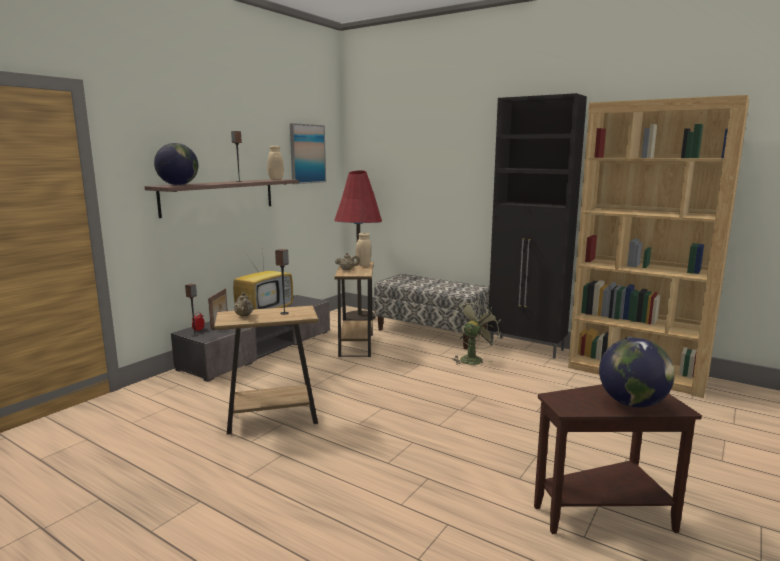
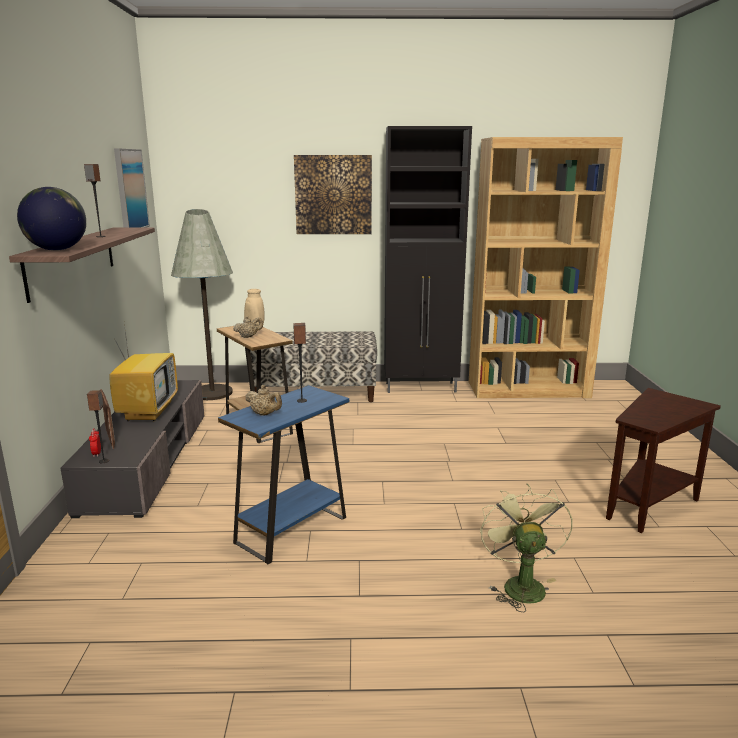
camera: 35 degrees left, 5 degrees up
(272, 419) = (291, 530): brown side table -> blue side table
(275, 179) = (126, 229): beige vase -> none
(359, 317) = (212, 393): red floor lamp -> grey floor lamp
(465, 161) = (333, 195): none -> picture
(472, 359) = (391, 410): green fan -> green fan (520, 584)
(632, 403) = (677, 409): globe -> none

